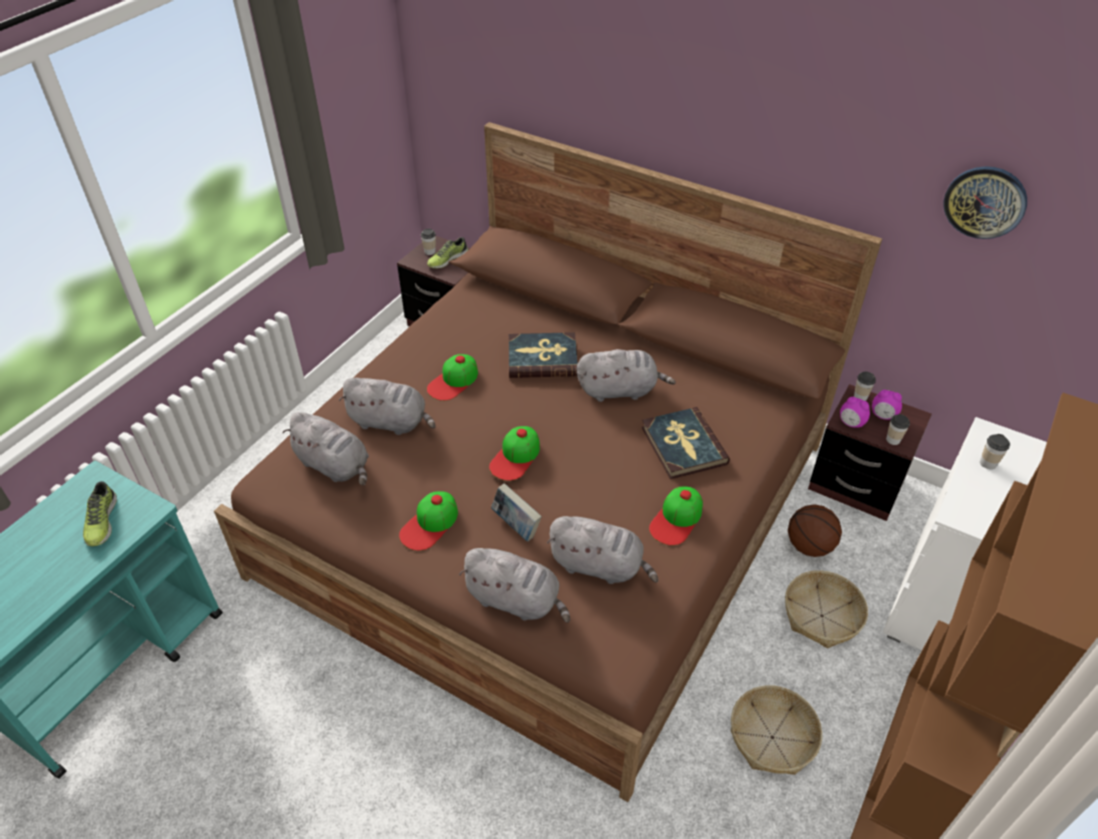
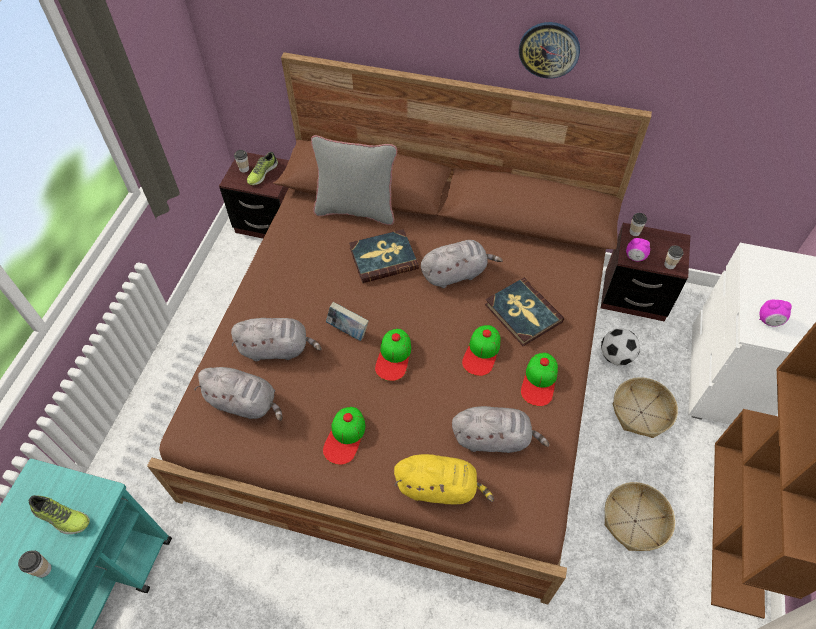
camera: 15 degrees left, 10 degrees up
(101, 521) = (61, 518): shoe -> shoe turned 45 degrees counterclockwise
(453, 381) = (316, 297): cap -> cap (482, 352)
(516, 526) = (416, 420): book -> book (348, 331)
(516, 600) = (439, 487): grey plush toy -> yellow plush toy
(531, 307) = (356, 210): none -> grey pillow
(810, 546) = (616, 356): basketball -> football
(883, 416) = (656, 245): alarm clock -> alarm clock (769, 321)
(985, 202) = (738, 73): wall clock -> wall clock (549, 49)
(988, 463) = (761, 281): cup -> cup (43, 569)

